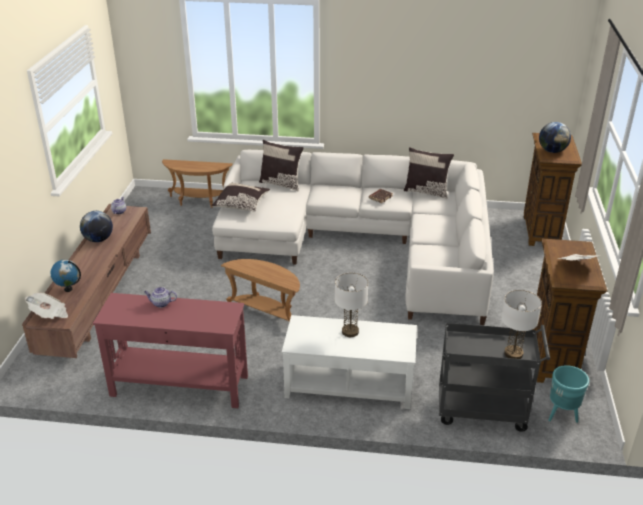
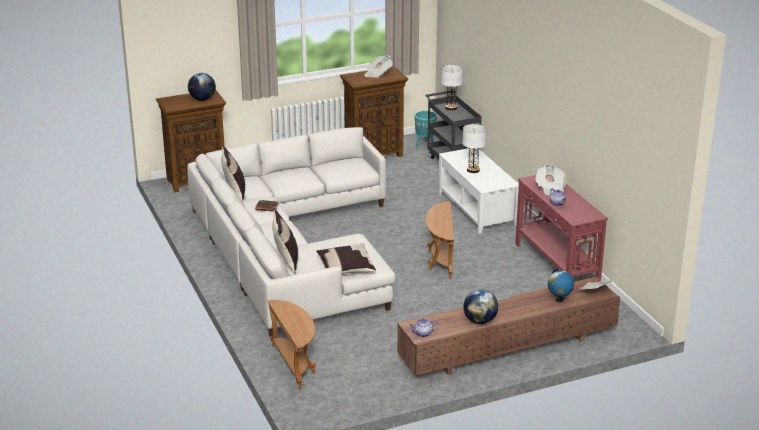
camera: 120 degrees left, 5 degrees down
(197, 314) = (550, 188): none -> newspaper

